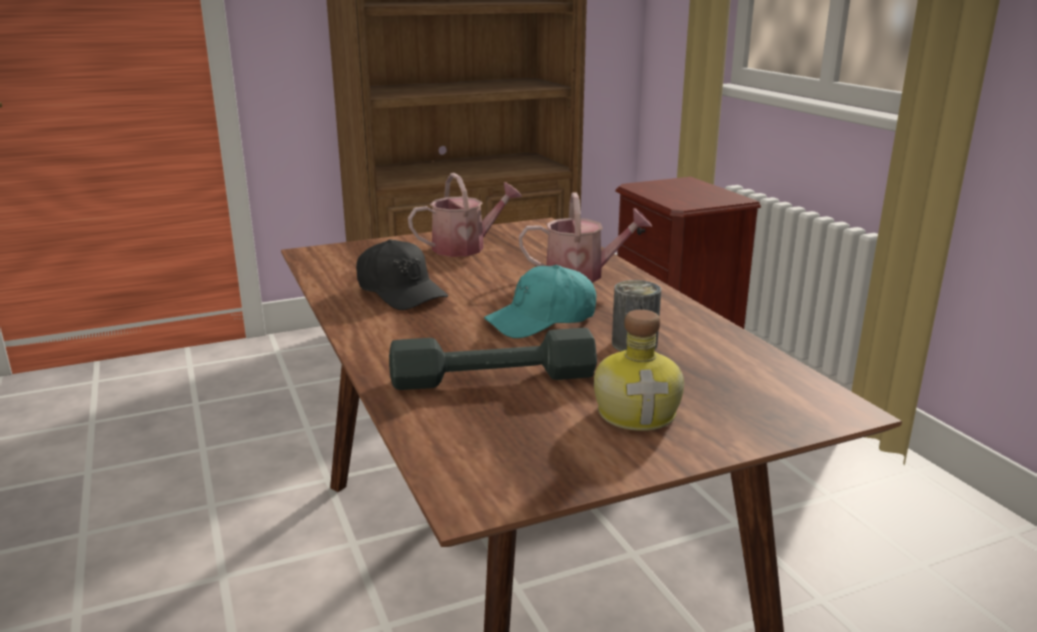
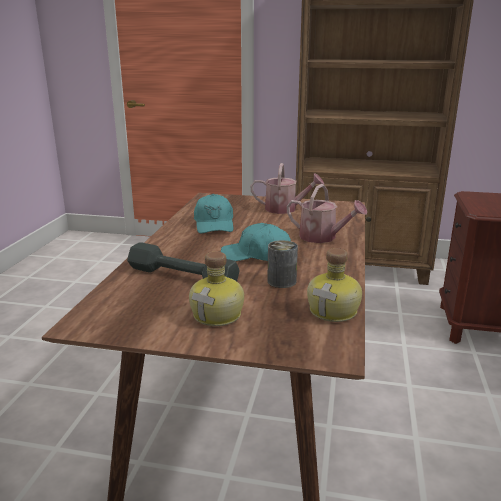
camera: 35 degrees right, 0 degrees up
(400, 292) = (214, 224): black cap -> turquoise cap
(755, 361) = (334, 311): none -> bottle

